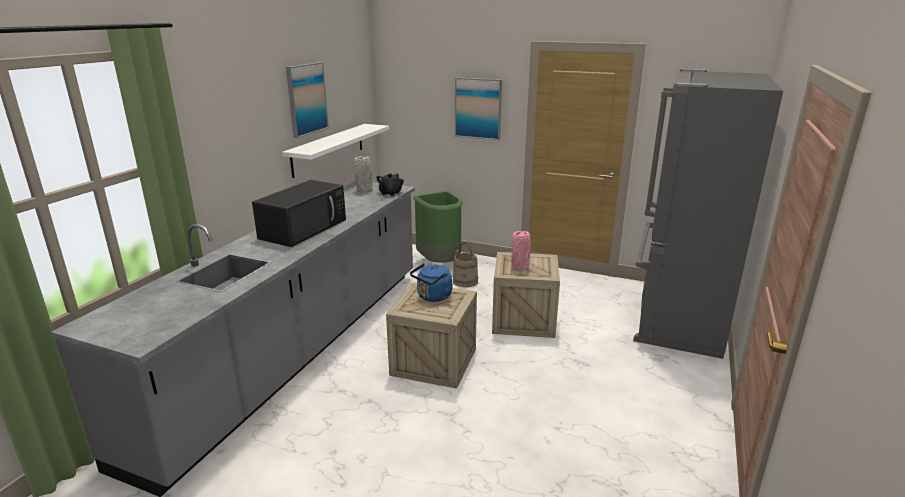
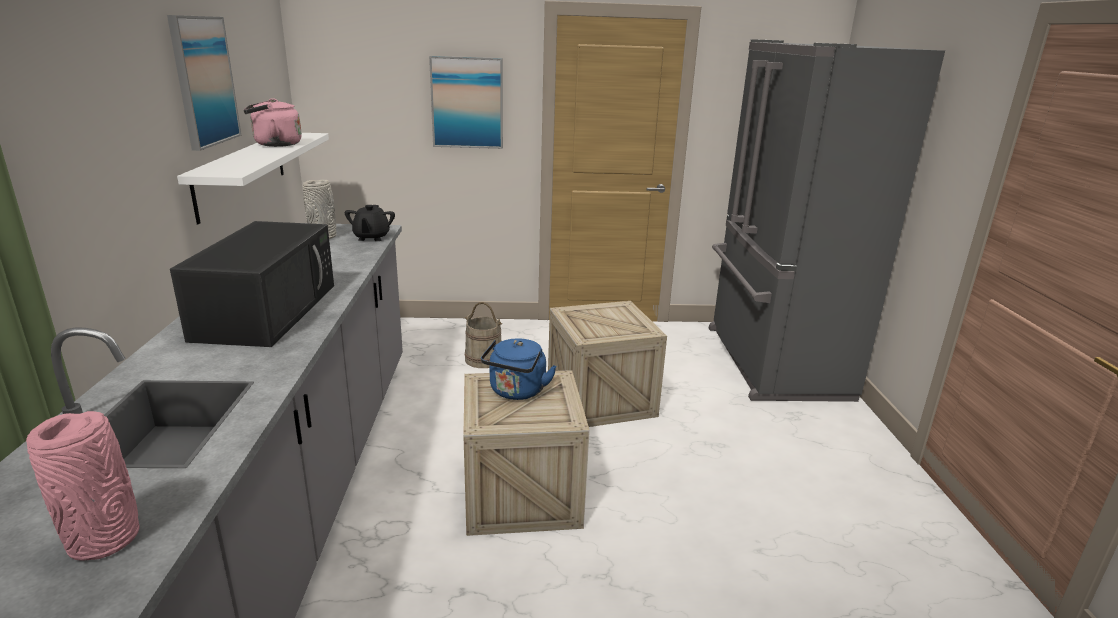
camera: 25 degrees left, 0 degrees up
(350, 133) = (275, 144): none -> pink kettle
(440, 263) = (429, 338): green trash can -> none
(520, 267) = (600, 325): pink vase -> pink vase (106, 539)

